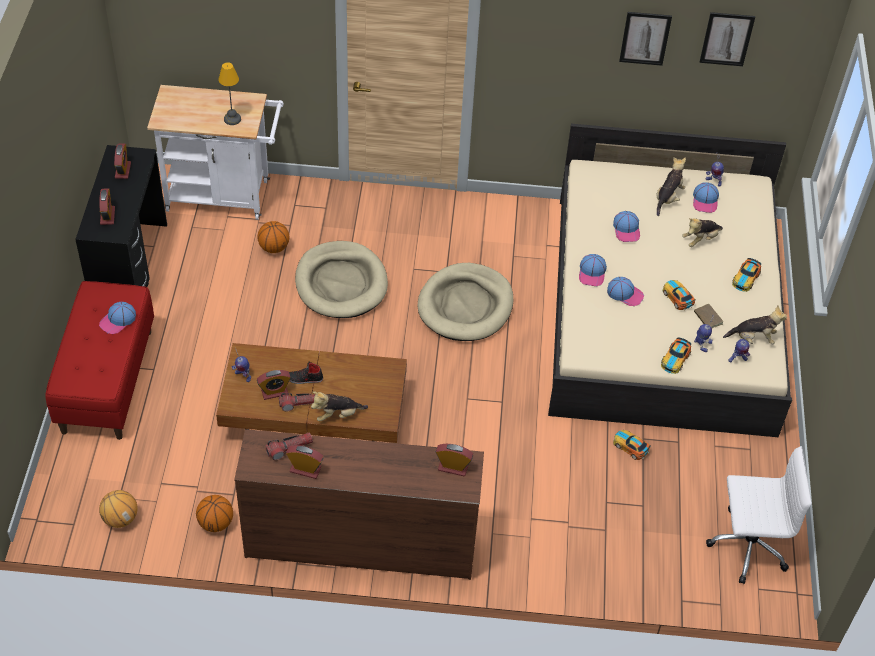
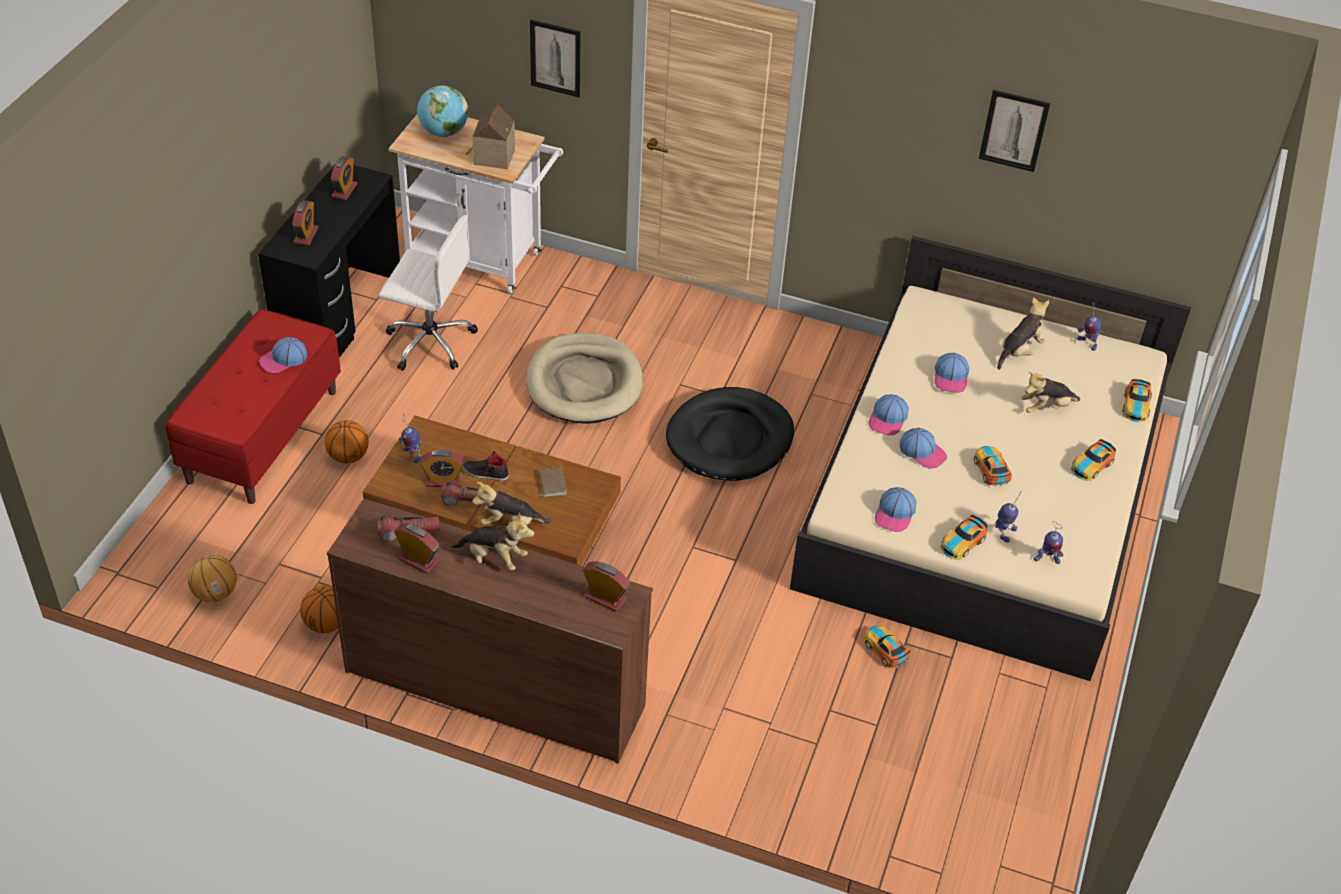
camera: 15 degrees right, 5 degrees down
(186, 105) = (443, 132): none -> globe
(232, 119) = (492, 157): table lamp -> toy house
(274, 248) = (518, 328): basketball -> basketball (348, 457)
(465, 305) = (730, 439): beige dog bed -> black dog bed
(705, 201) = (1068, 363): cap -> cap (895, 514)
(707, 318) = (1022, 502): brown book -> brown book (551, 484)
(726, 39) = (1120, 147): picture -> picture (555, 58)
(746, 545) = (1002, 806): white office chair -> white office chair (429, 341)
(753, 338) = (1077, 539): plush toy -> plush toy (494, 558)
(762, 224) = (1135, 406): none -> toy car

